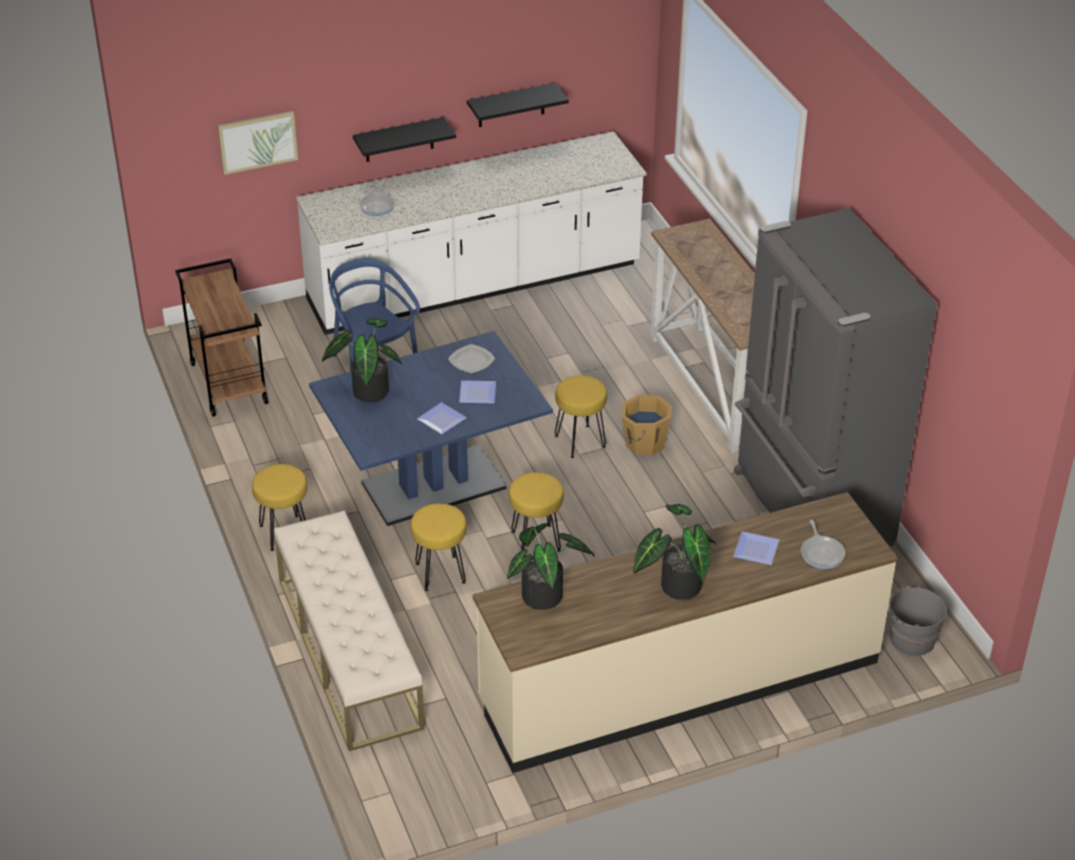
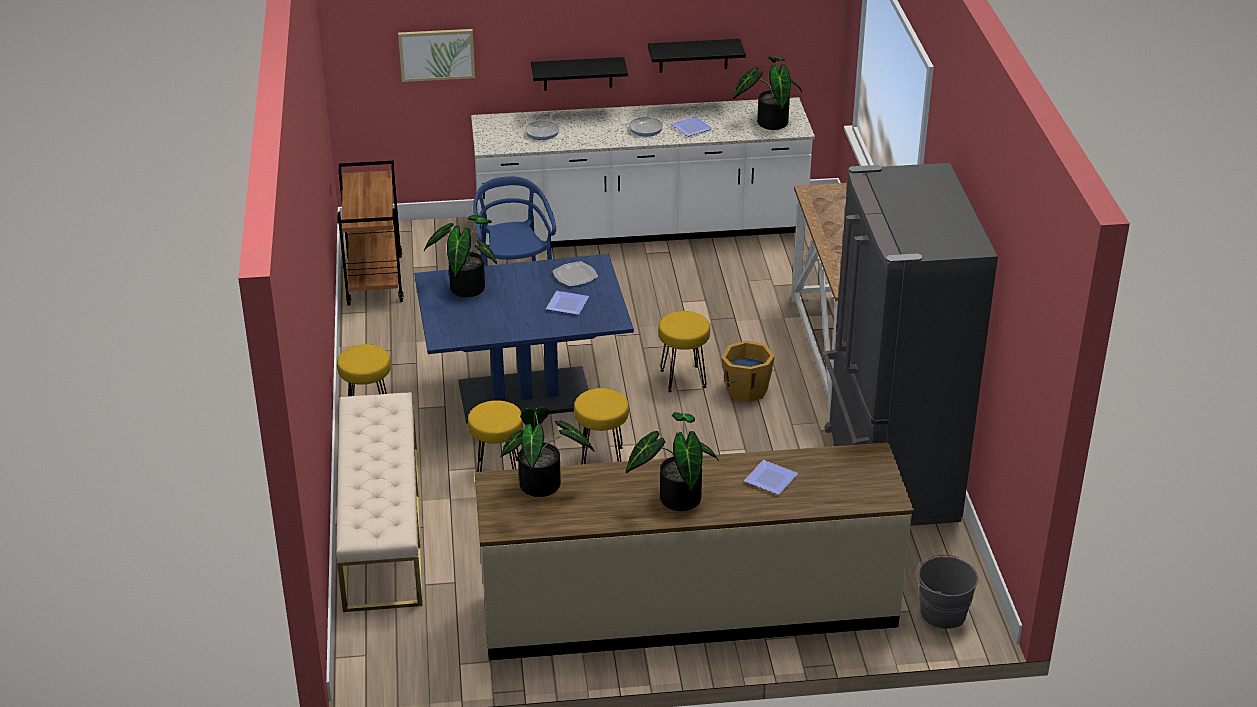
camera: 15 degrees right, 5 degrees down
(441, 419) = (523, 321): plate -> plate (691, 127)
(596, 163) = (768, 122): none -> potted plant
(822, 553) = (836, 492): frying pan -> frying pan (646, 128)

